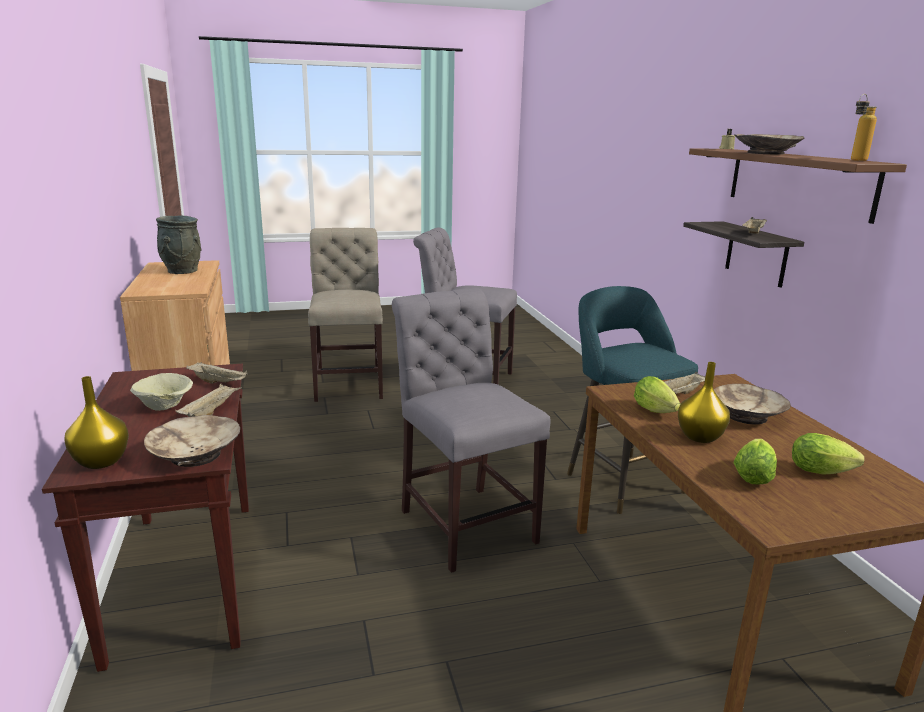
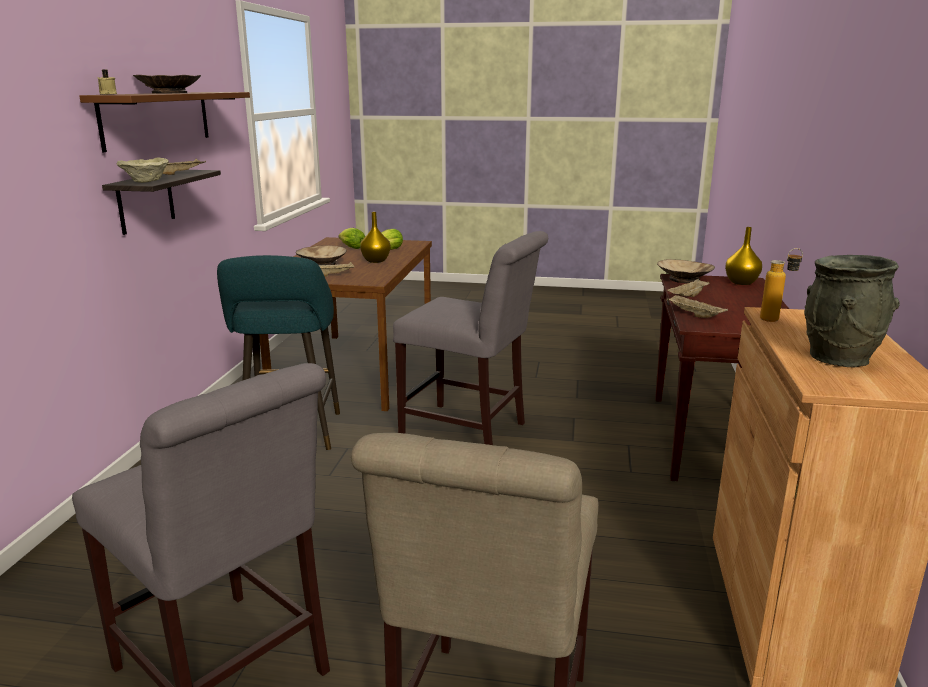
camera: 155 degrees left, 0 degrees up
(166, 405) = (727, 304): beige bowl -> beige bowl (144, 181)
(464, 521) = (469, 432): grey chair -> grey chair turned 60 degrees counterclockwise
(657, 412) = (371, 270): lettuce -> none
(855, 160) = (207, 91): bottle -> bottle (776, 319)

